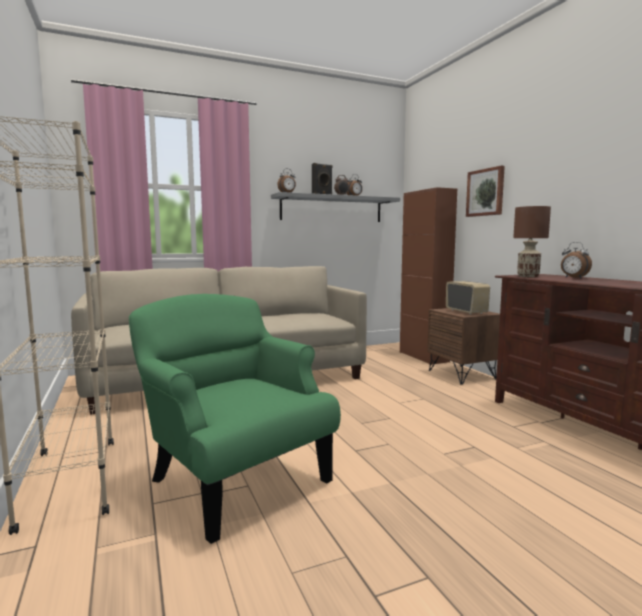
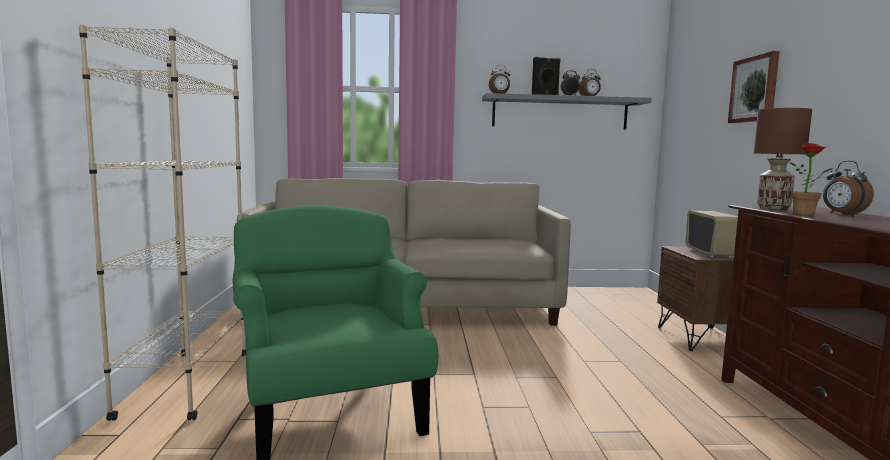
camera: 20 degrees right, 0 degrees up
(423, 357) = (665, 309): brown cabinet -> none
(559, 279) = (807, 215): none -> potted plant

